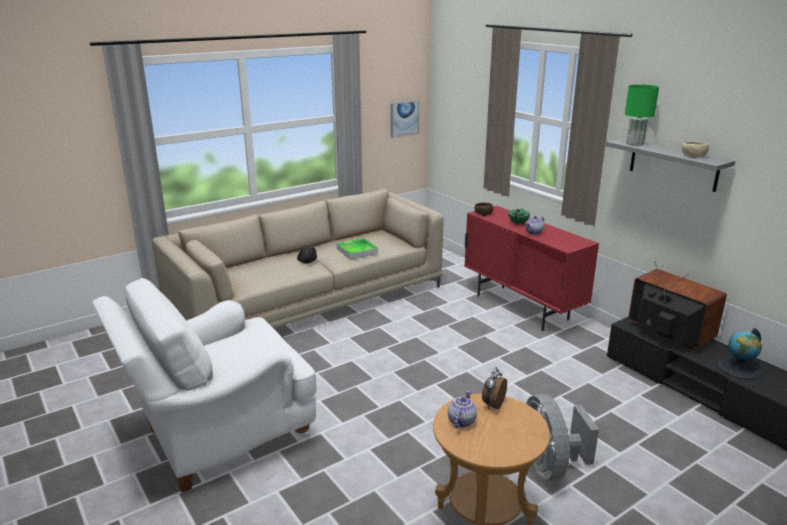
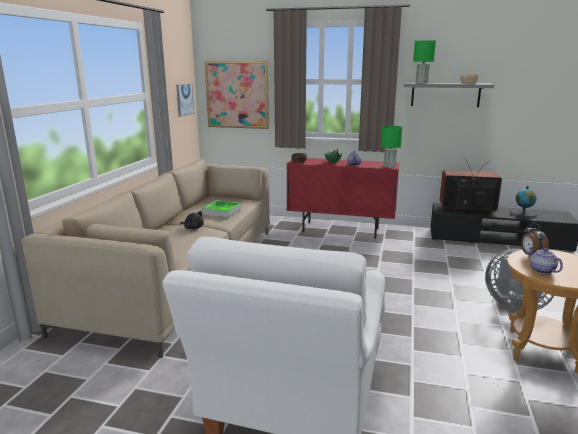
camera: 40 degrees left, 5 degrees down
(461, 119) = (237, 95): none -> picture
(568, 246) = (389, 166): none -> green table lamp

